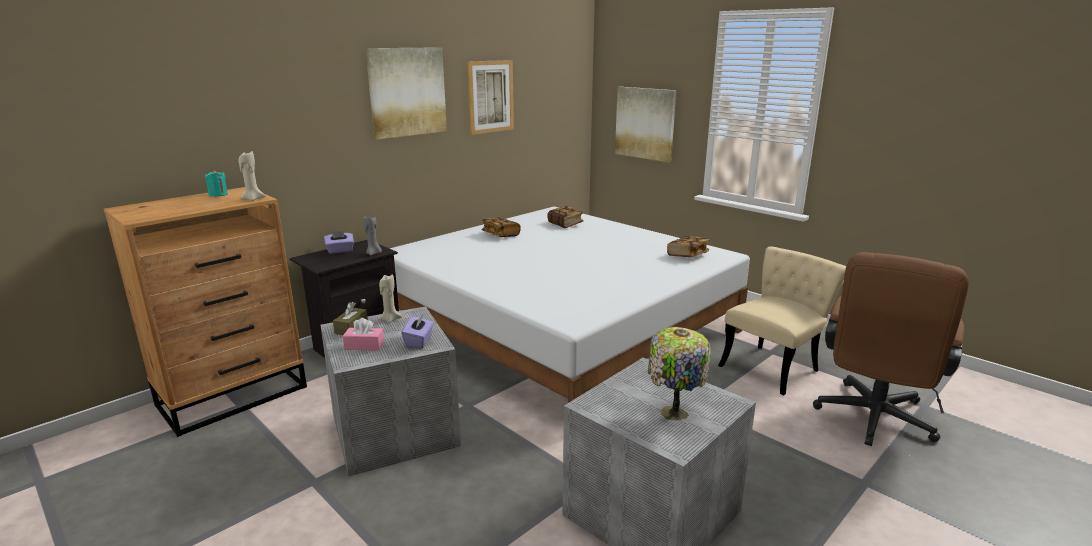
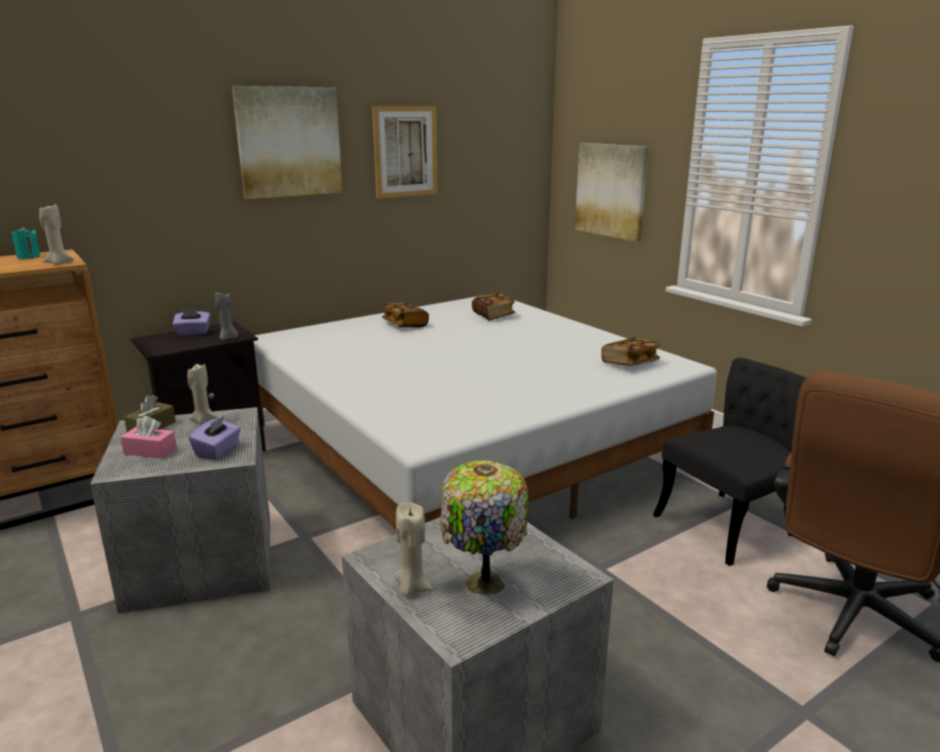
camera: 10 degrees right, 0 degrees up
(627, 421) = (412, 588): none -> beige candle
(775, 365) = (733, 522): beige chair -> black chair

